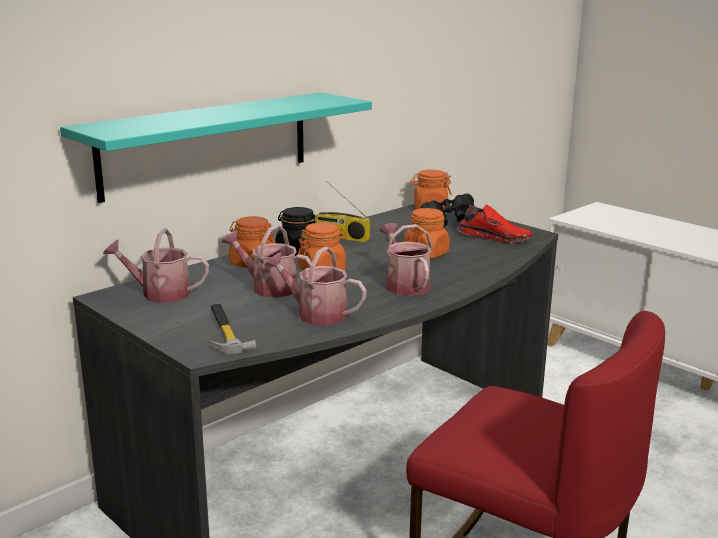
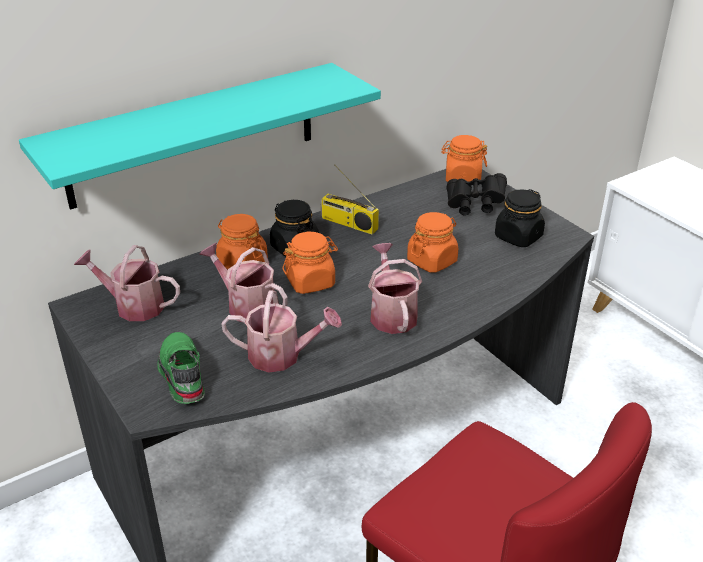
camera: 10 degrees right, 15 degrees up
(224, 330) = (181, 375): hammer -> green shoe
(315, 313) = (282, 356): watering can -> watering can turned 150 degrees clockwise
(494, 237) = (518, 237): red shoe -> black jar

